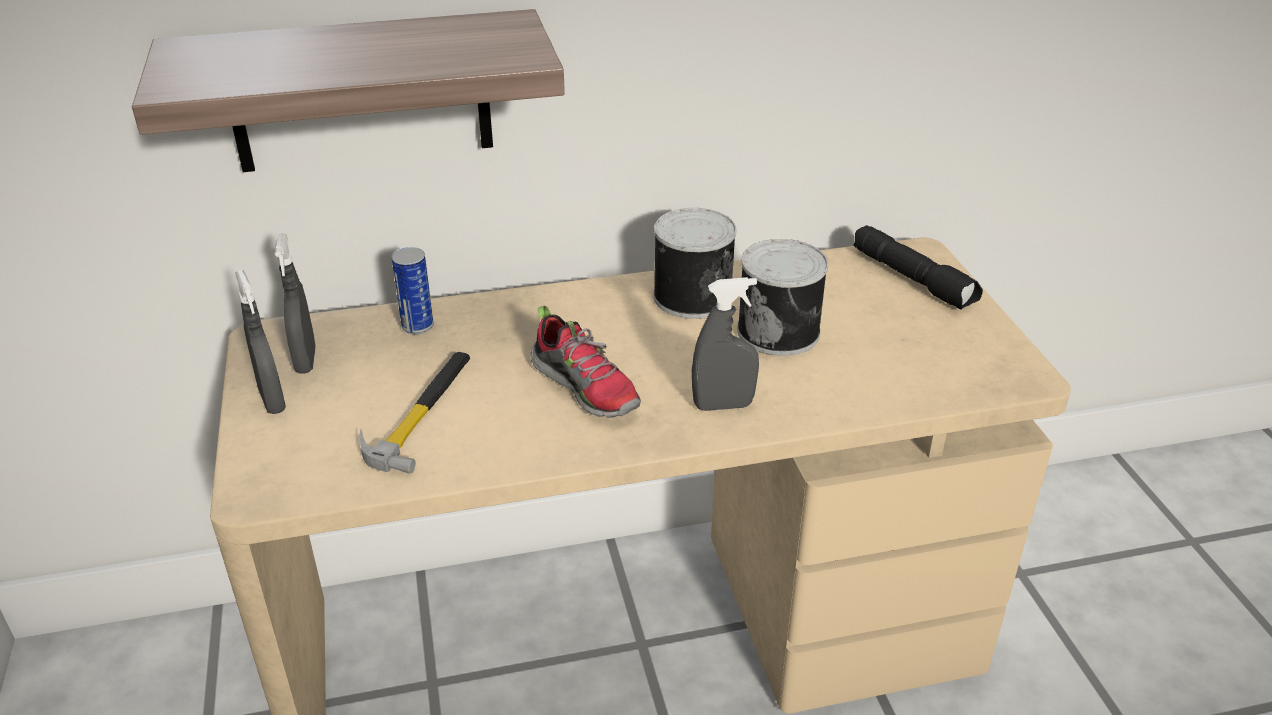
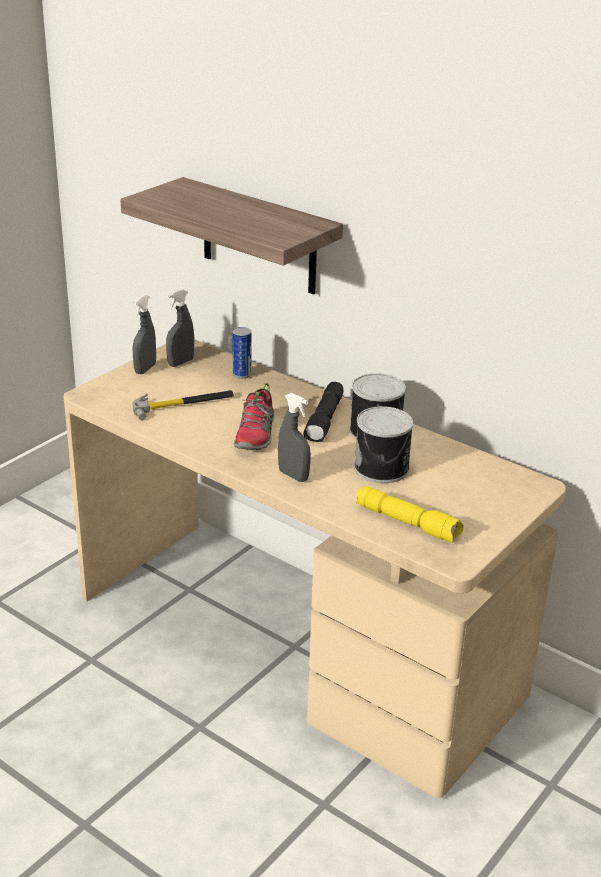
camera: 50 degrees right, 5 degrees down
(914, 279) = (503, 492): black flashlight -> black flashlight (325, 420)
(919, 371) = (408, 523): none -> yellow flashlight

